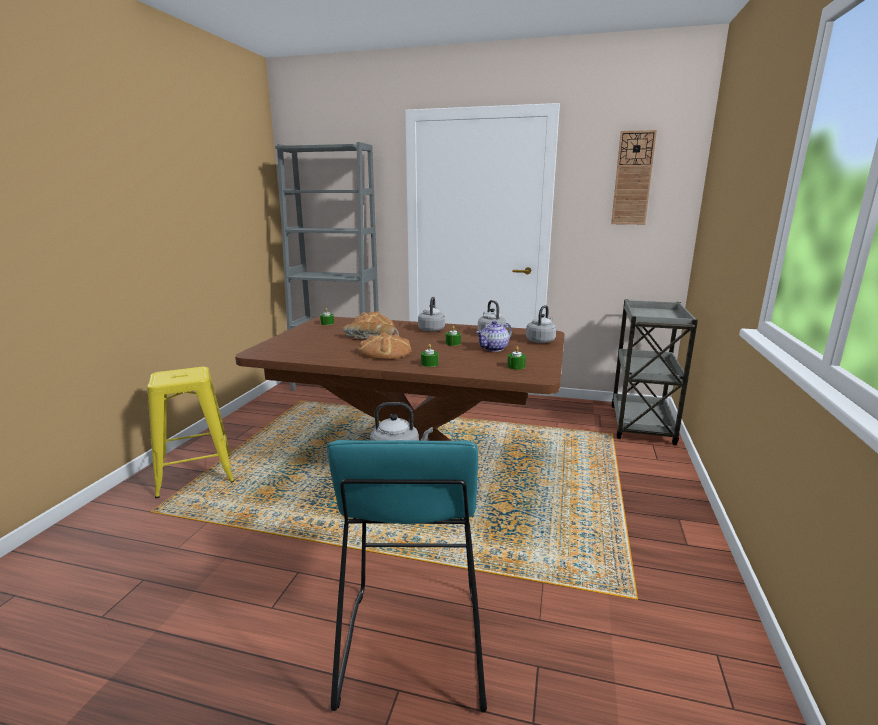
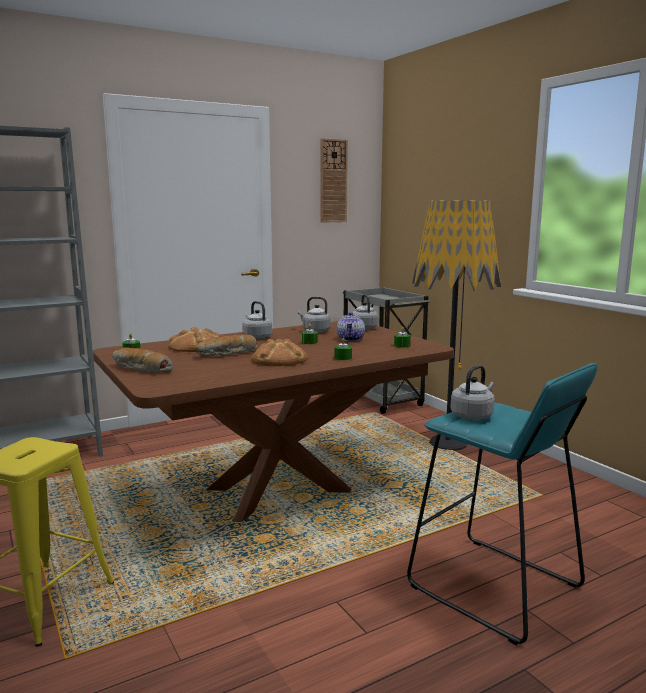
camera: 45 degrees left, 5 degrees down
(294, 336) = (141, 369): none -> bread
(632, 493) = (448, 443): none -> floor lamp

